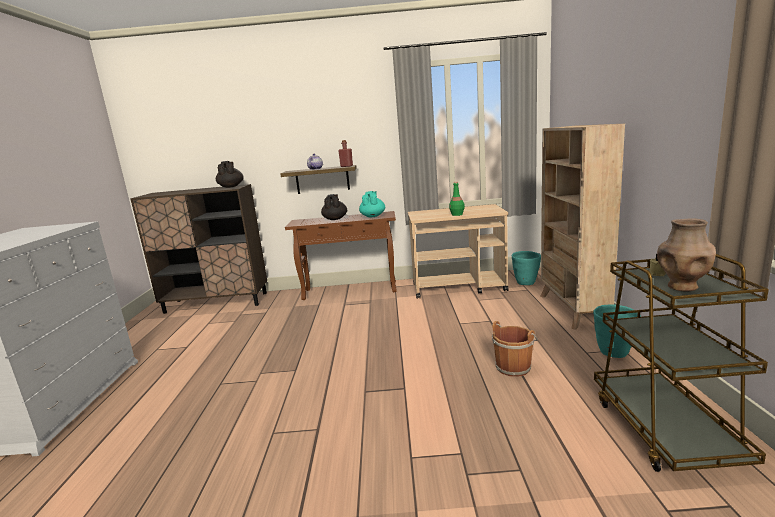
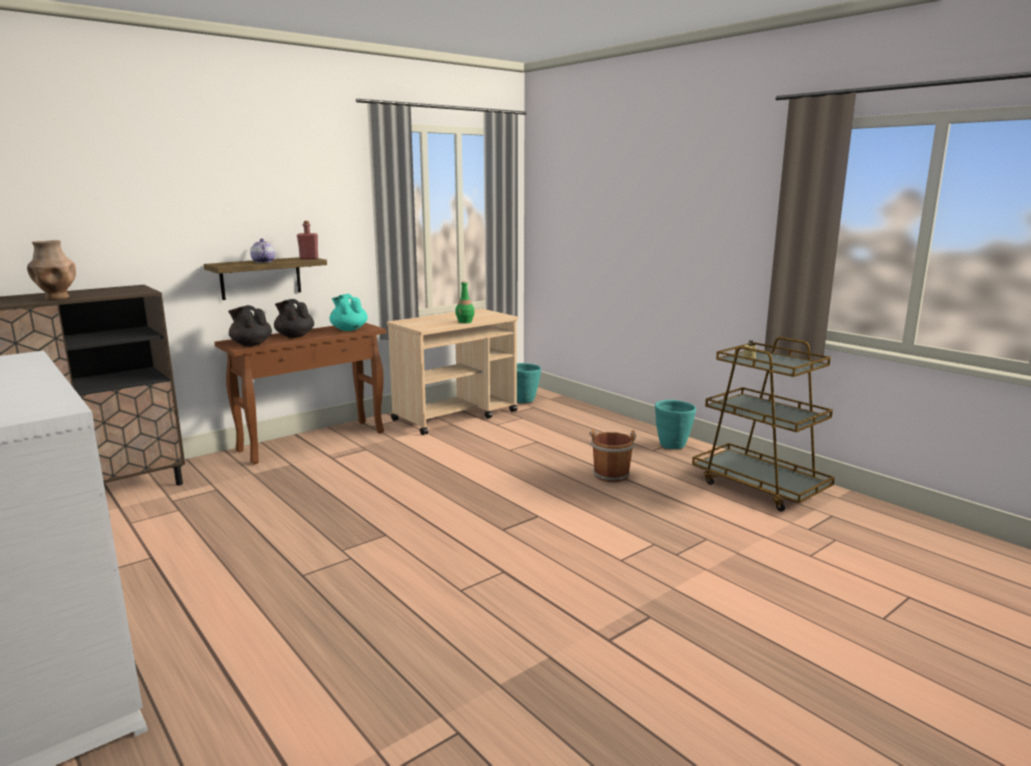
camera: 40 degrees left, 0 degrees up
(231, 187) = (123, 289): black teapot -> black teapot (251, 344)
(572, 310) = (599, 418): beige bookcase -> none
(682, 287) = (778, 363): brown vase -> brown vase (57, 298)

